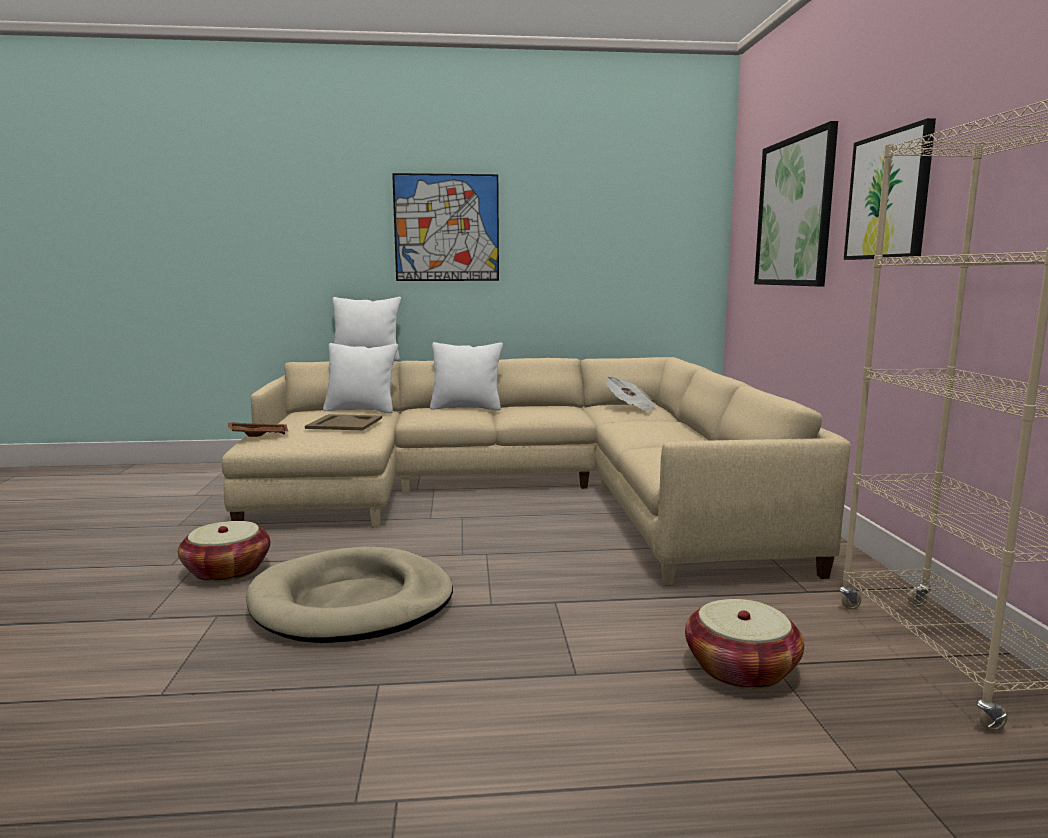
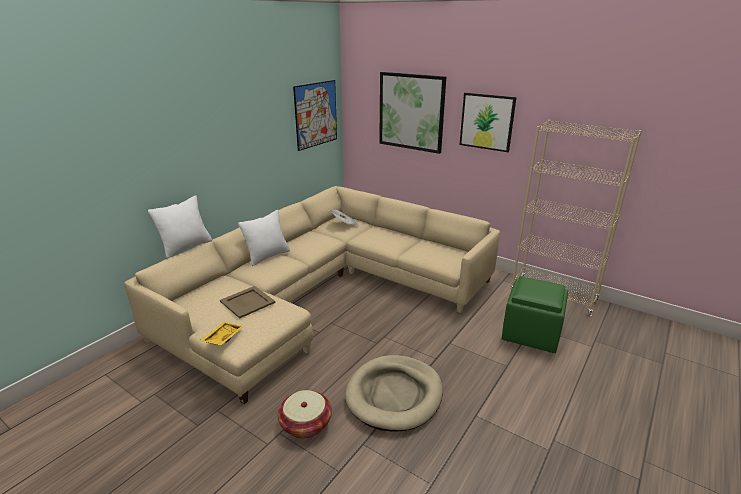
camera: 50 degrees left, 15 degrees up
(259, 435) = (222, 337): brown tray -> yellow tray
(361, 410) = (215, 285): white pillow -> none
(446, 228) = (211, 137): picture -> picture (316, 114)
(741, 669) = (530, 333): basket -> green ottoman

